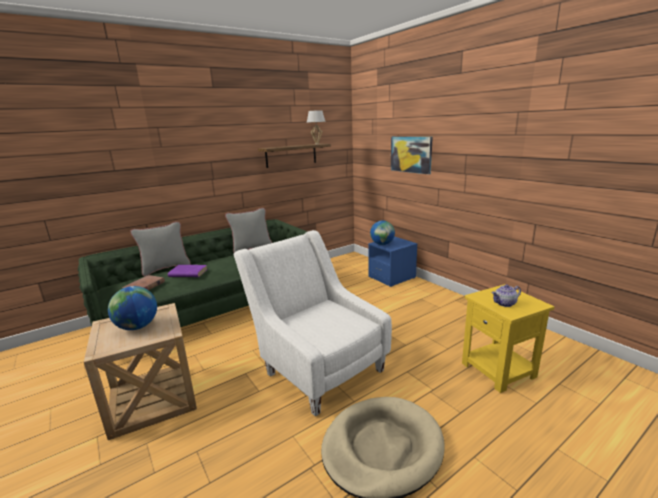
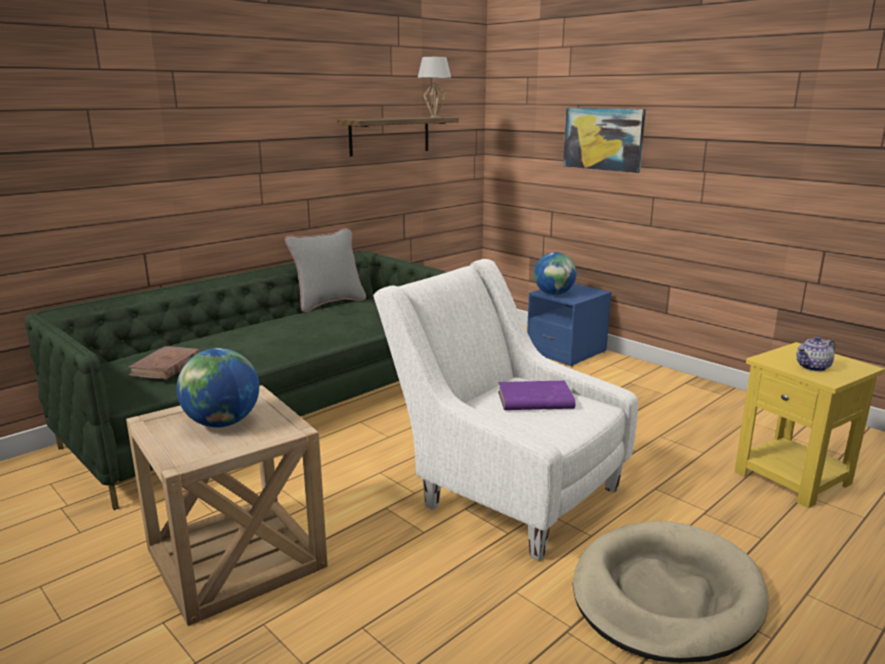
camera: 10 degrees left, 0 degrees up
(165, 268) = (184, 337): grey pillow -> none
(188, 273) = (236, 343): purple book -> purple book (534, 400)

